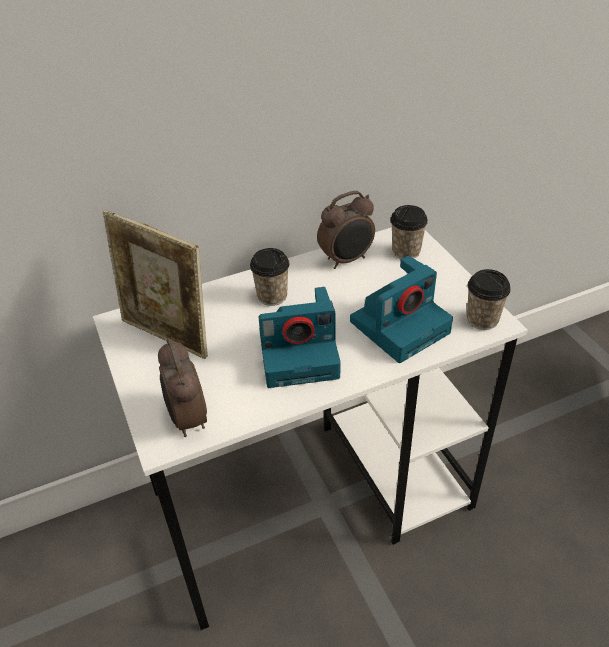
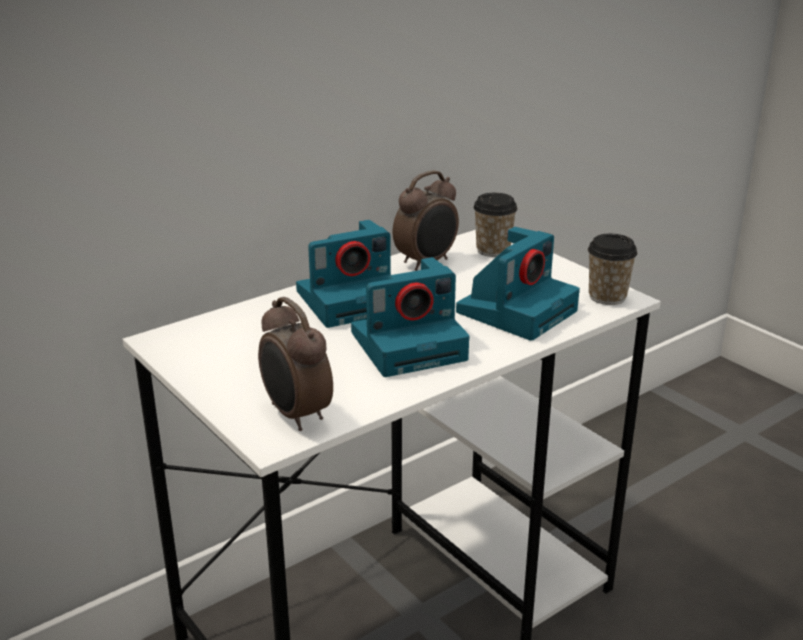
camera: 15 degrees left, 15 degrees down
(168, 336) = (234, 346): picture frame -> none
(272, 296) = (351, 300): cup -> camera

